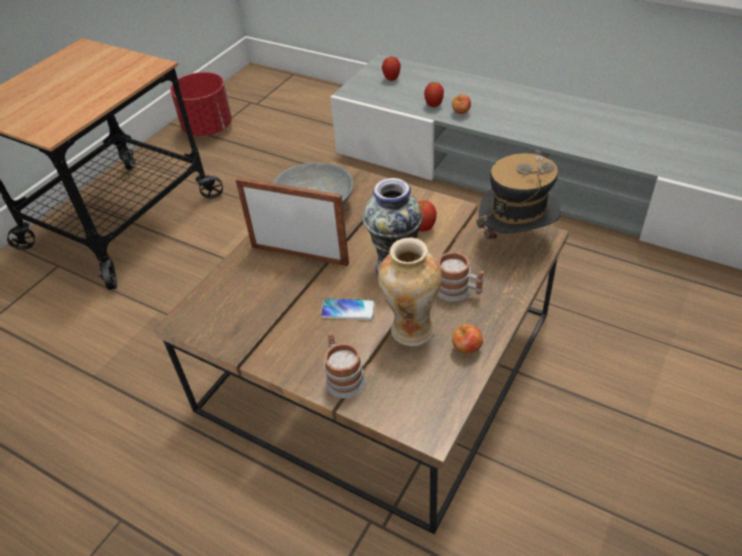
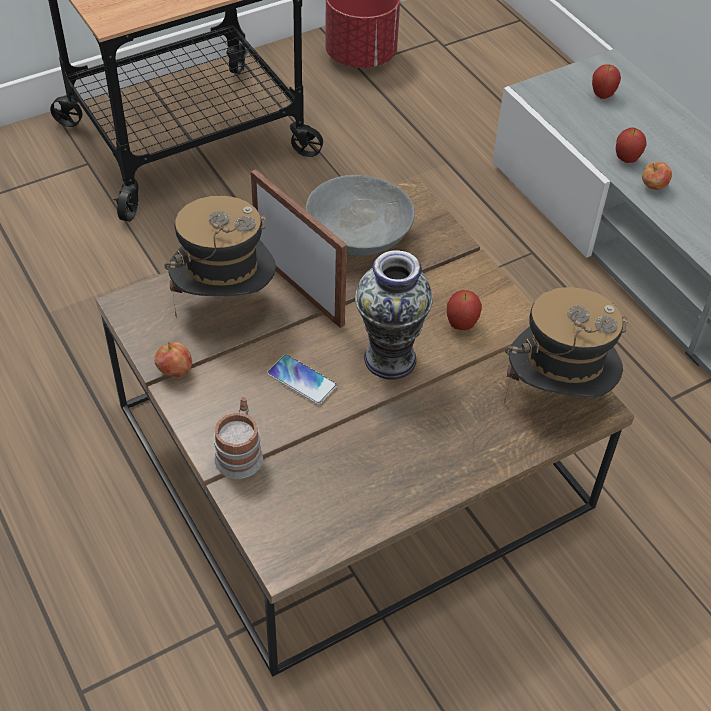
camera: 25 degrees right, 5 degrees up
(254, 287) = (224, 303): none -> hat
(410, 330) = (349, 439): vase -> none
(458, 291) = (438, 422): mug -> none
(466, 349) = (392, 492): apple -> apple (175, 371)

